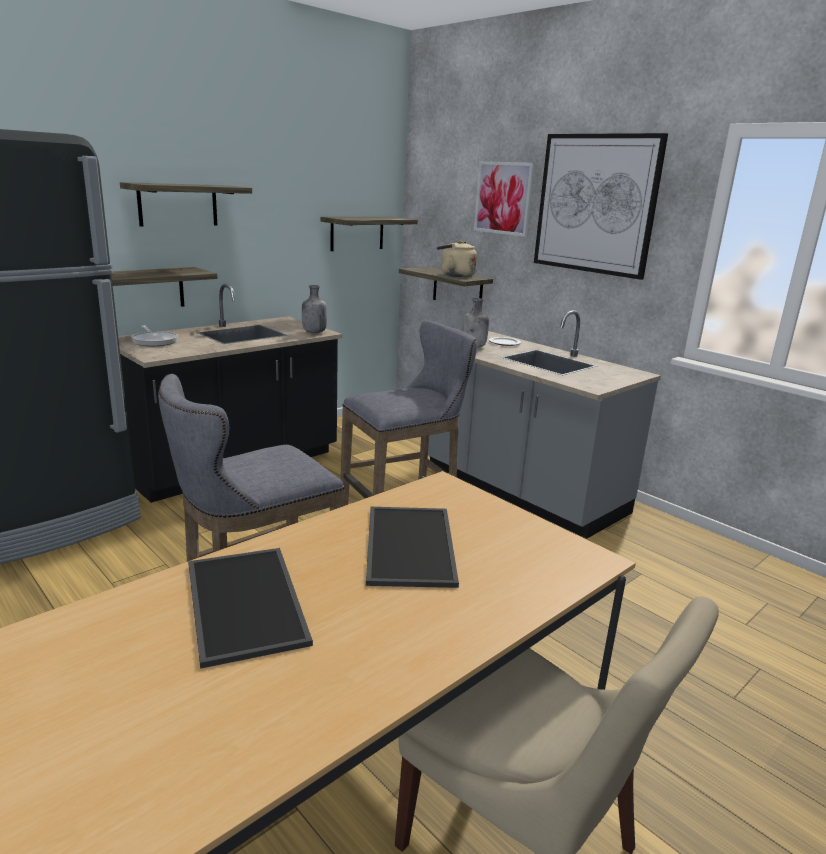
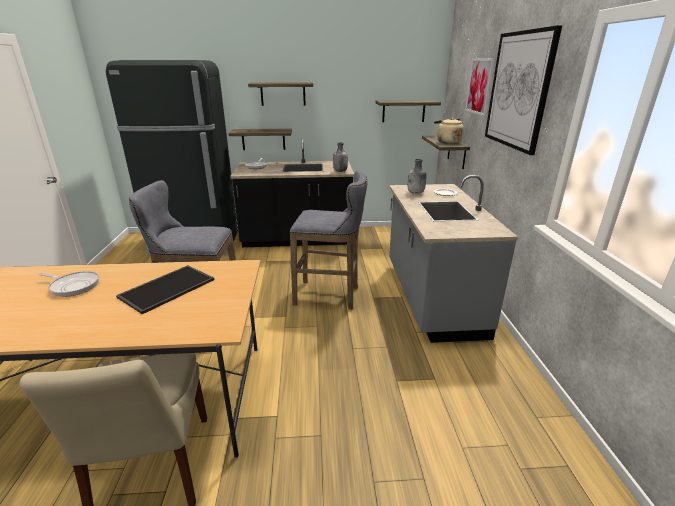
camera: 40 degrees right, 5 degrees up
(242, 602) = (73, 286): tray -> frying pan

